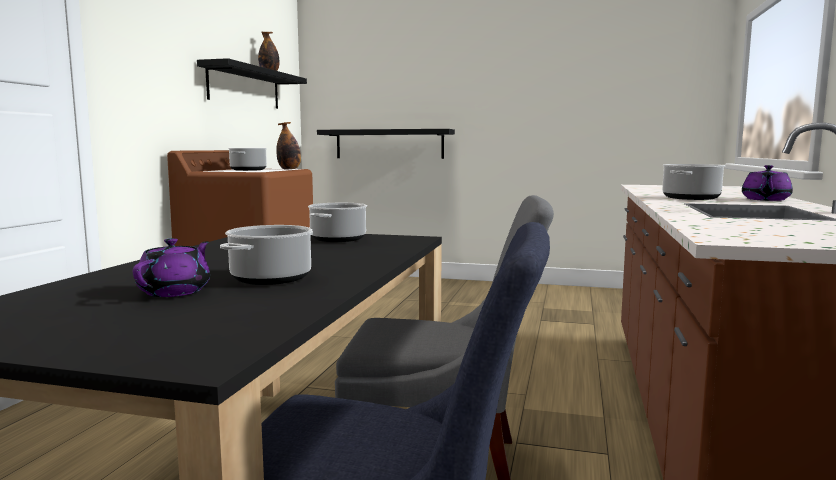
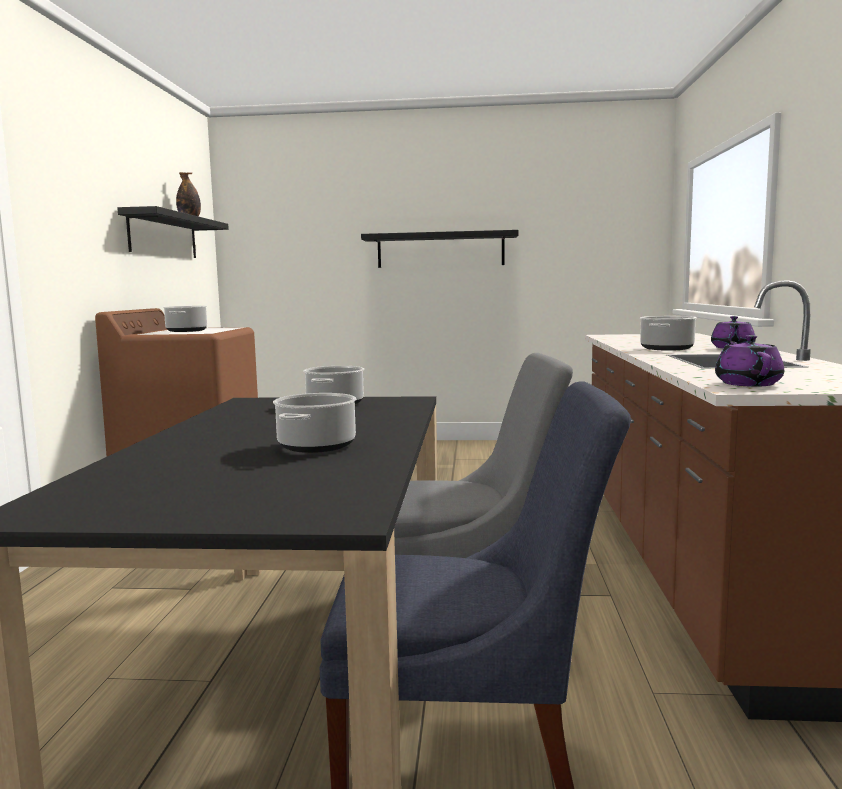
camera: 10 degrees left, 0 degrees up
(176, 291) = (238, 463): purple teapot -> purple teapot (747, 384)
(289, 169) = (231, 328): bottle -> none
(389, 144) = (322, 295): black shelf -> black shelf (440, 250)

